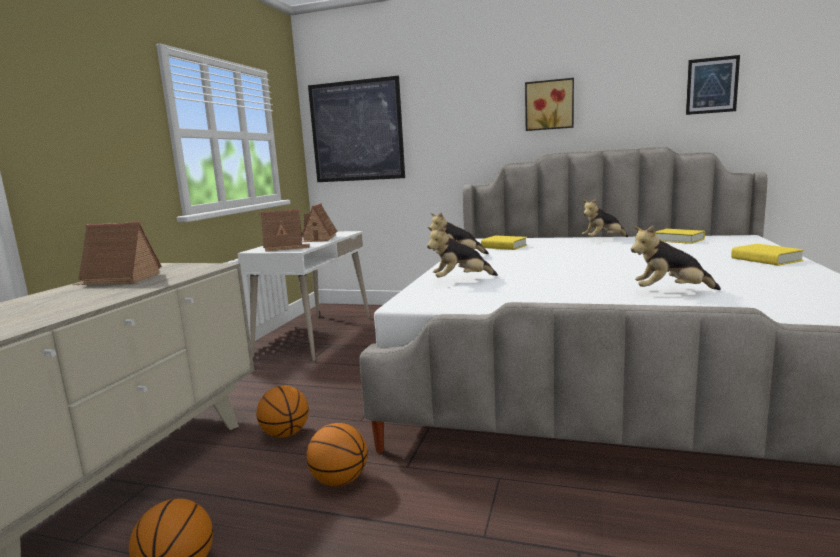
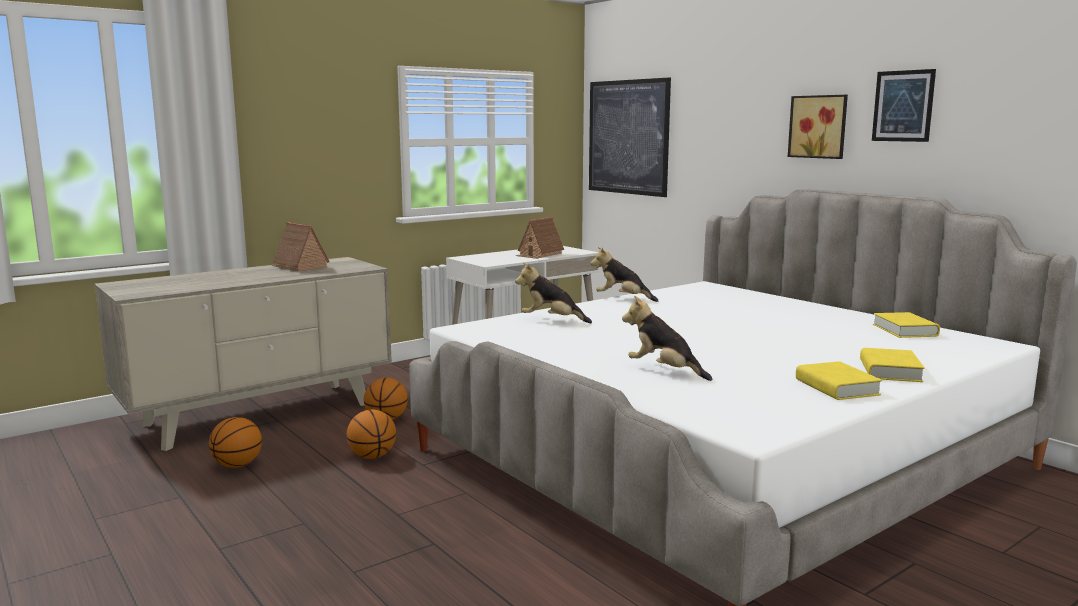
camera: 35 degrees right, 0 degrees up
(287, 247) = (489, 259): toy house -> none
(504, 247) = (698, 297): yellow book -> yellow book (836, 387)
(603, 240) = (825, 311): plush toy -> none
(712, 85) = (1023, 119): picture -> picture (903, 106)

